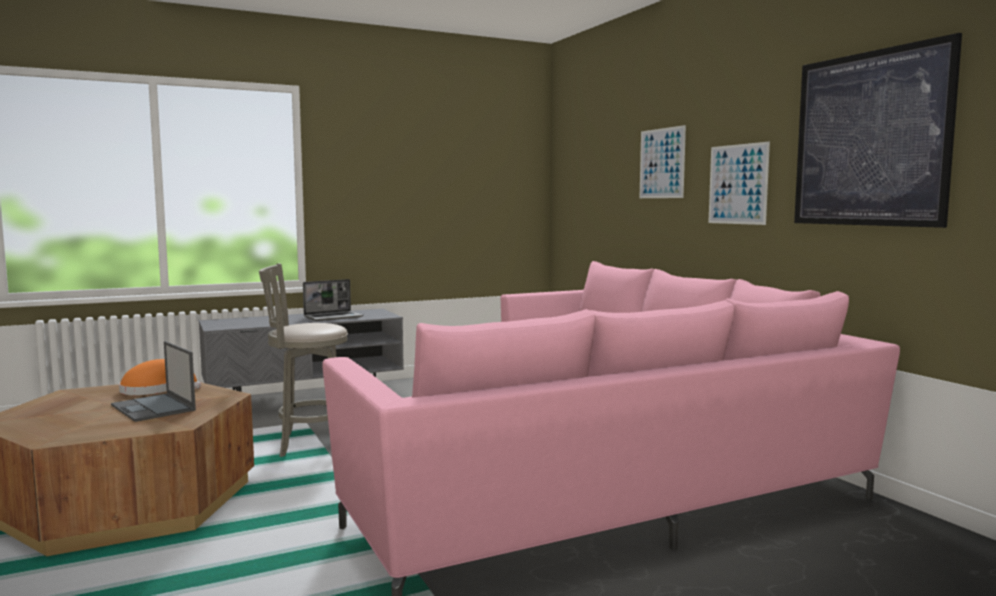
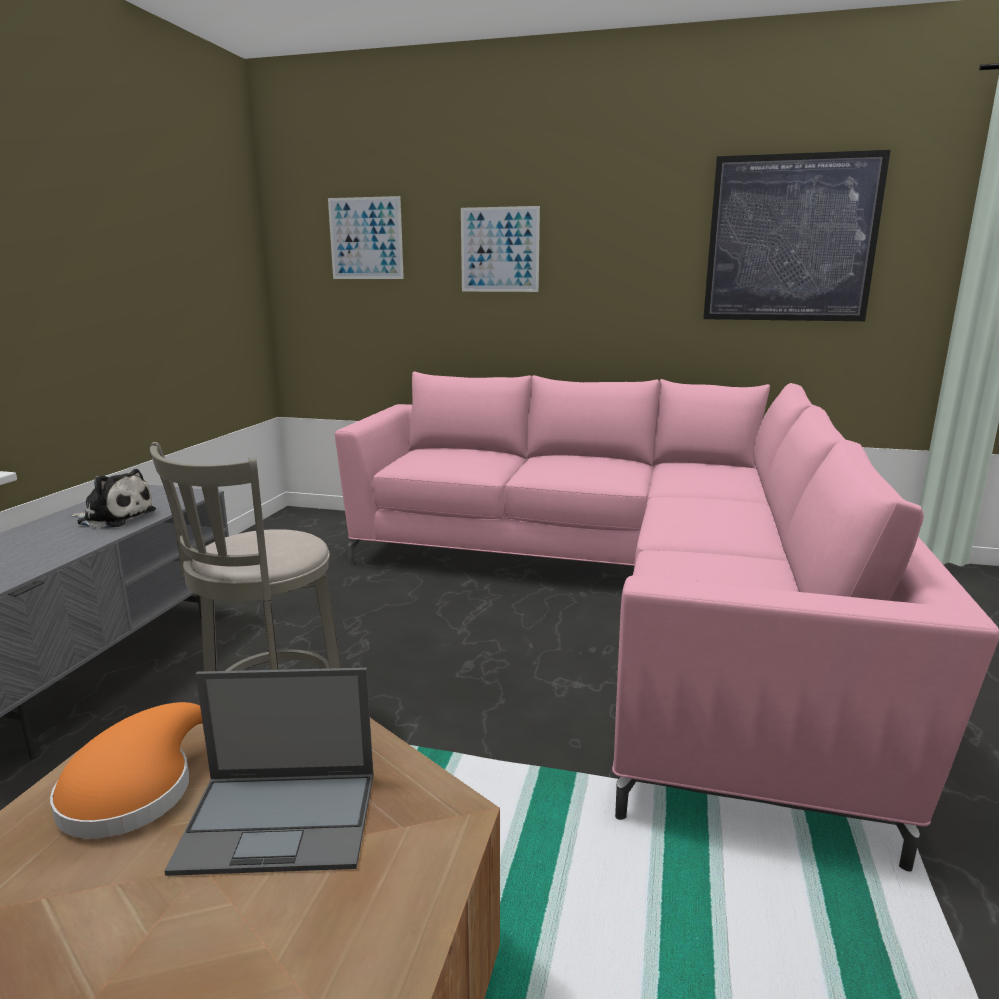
camera: 50 degrees left, 10 degrees up
(334, 317) = (114, 517): laptop -> plush toy
(737, 184) = (623, 278): picture -> picture (366, 238)

